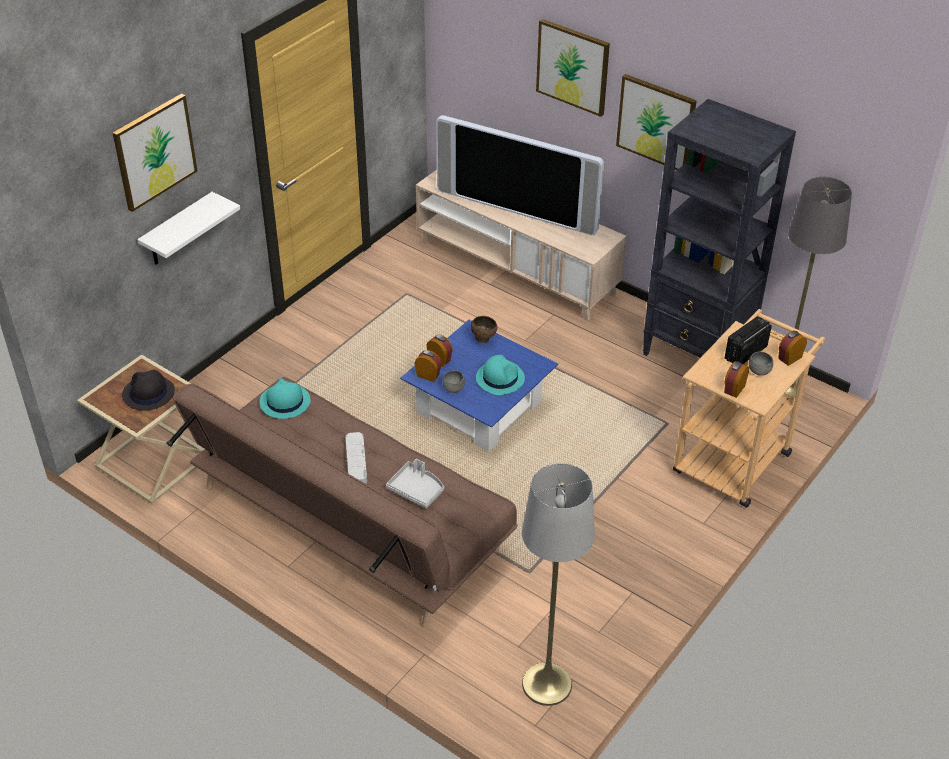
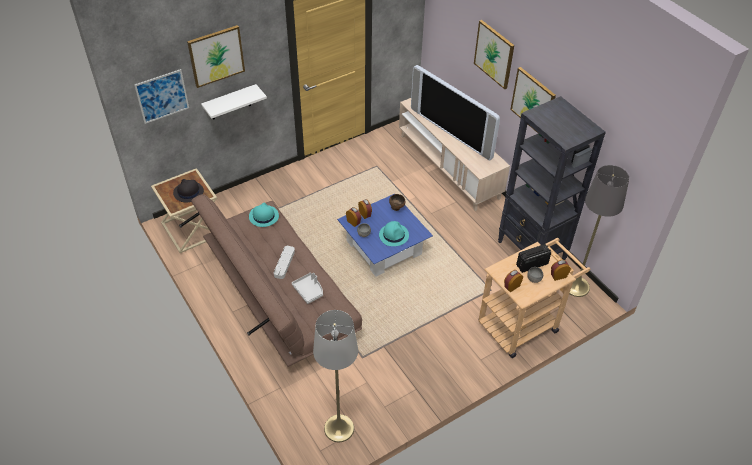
camera: 20 degrees right, 5 degrees up
(81, 236) = (162, 96): none -> picture

